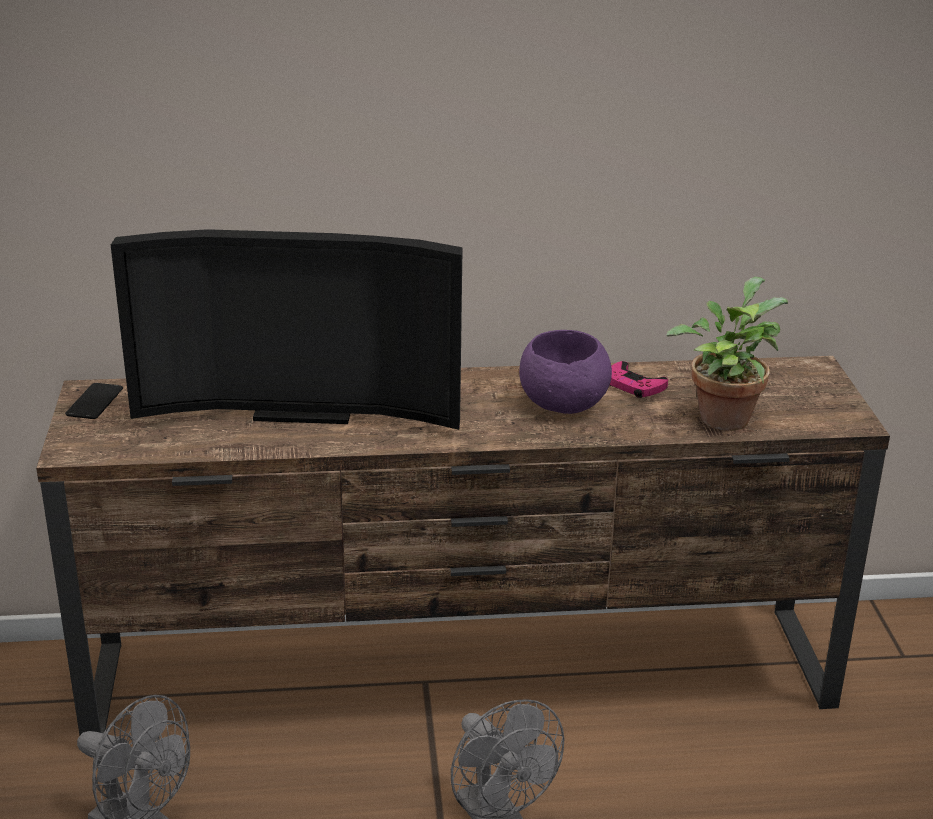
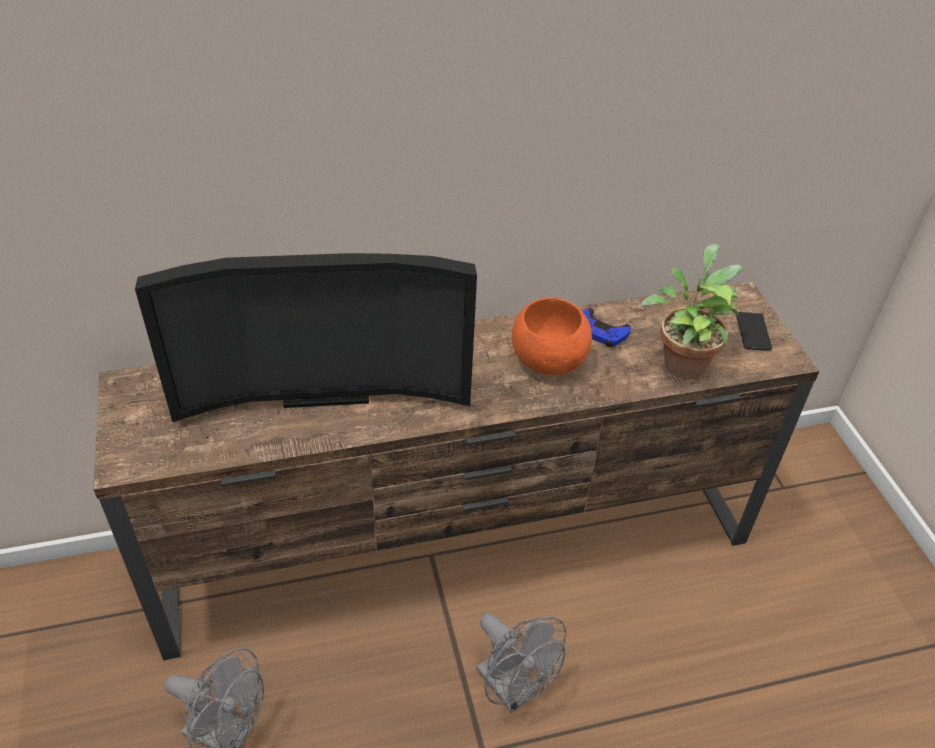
camera: 10 degrees left, 15 degrees up
(94, 402) = (133, 398): phone -> phone (753, 332)
(561, 404) = (546, 360): purple bowl -> orange bowl
(633, 385) = (601, 332): pink game controller -> blue game controller

